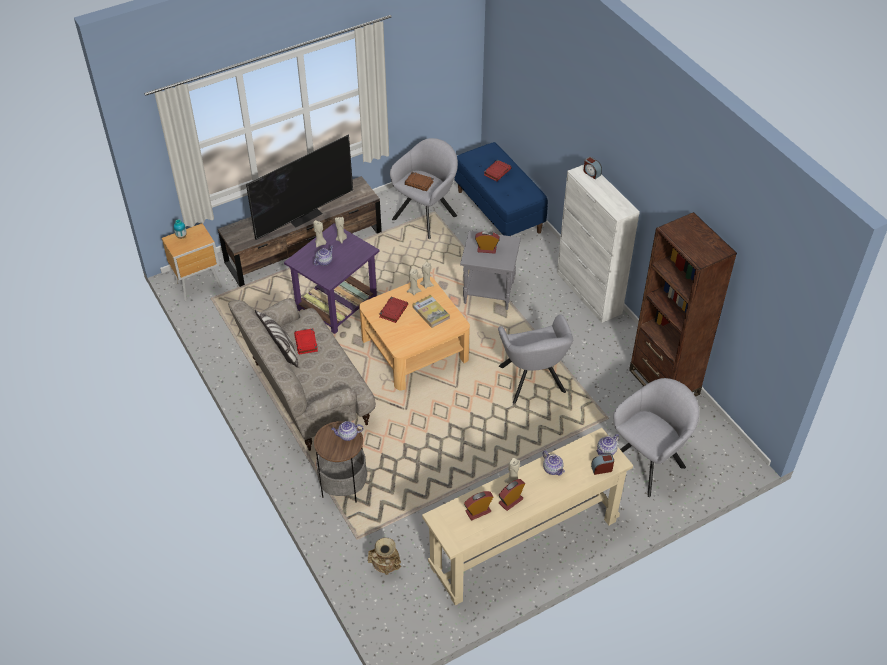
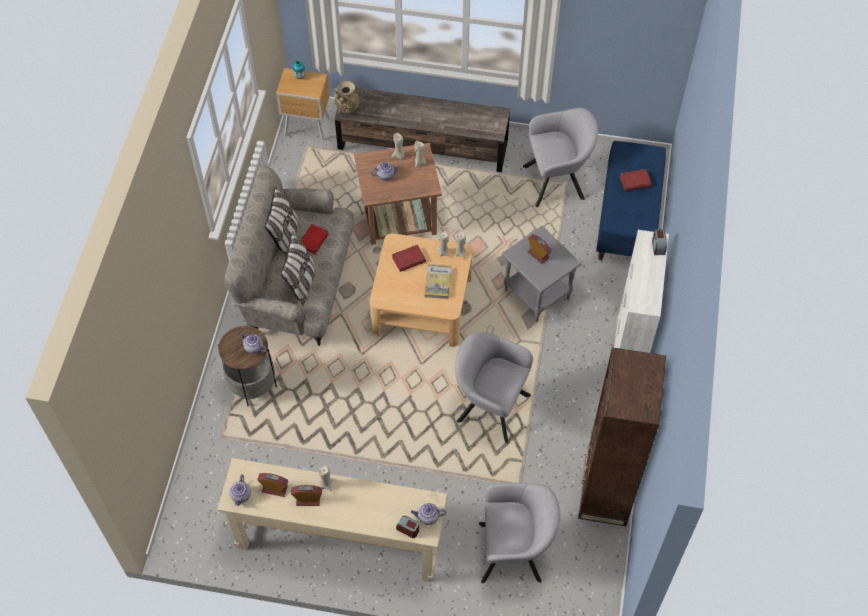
camera: 40 degrees right, 10 degrees up
(304, 215) = (424, 118): television -> none
(328, 376) = (301, 282): none -> pillow
(337, 303) = (400, 217): purple side table -> brown side table
(386, 567) = (218, 477): beige vase -> beige vase (347, 110)
(419, 183) = (552, 148): brown book -> none
(533, 382) = (489, 406): grey armchair -> grey armchair turned 90 degrees clockwise
(553, 469) = (369, 499): teapot -> teapot (241, 495)

